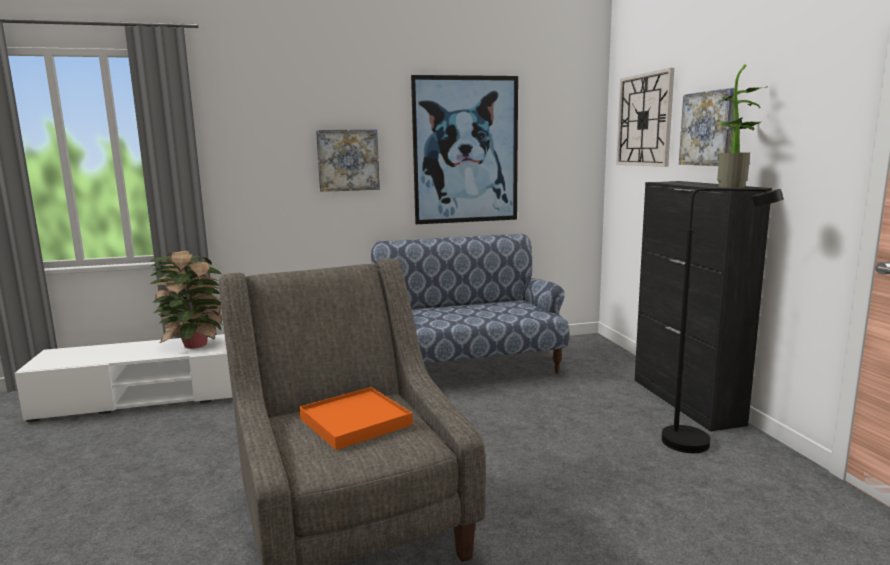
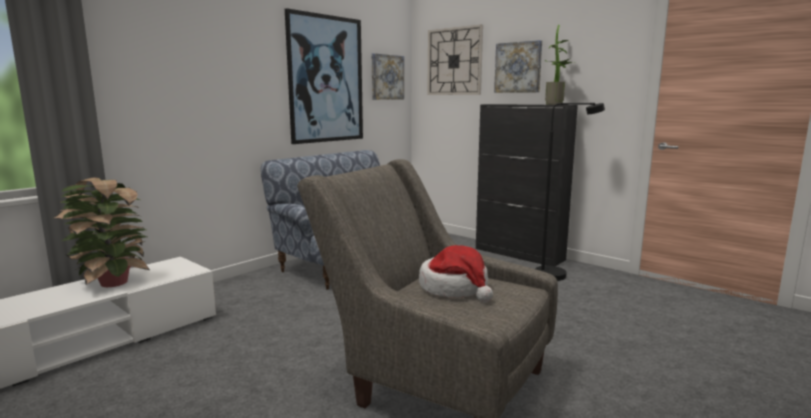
camera: 35 degrees left, 0 degrees up
(348, 160) = (235, 83): picture -> picture (387, 77)
(355, 421) = (455, 288): orange tray -> hat

